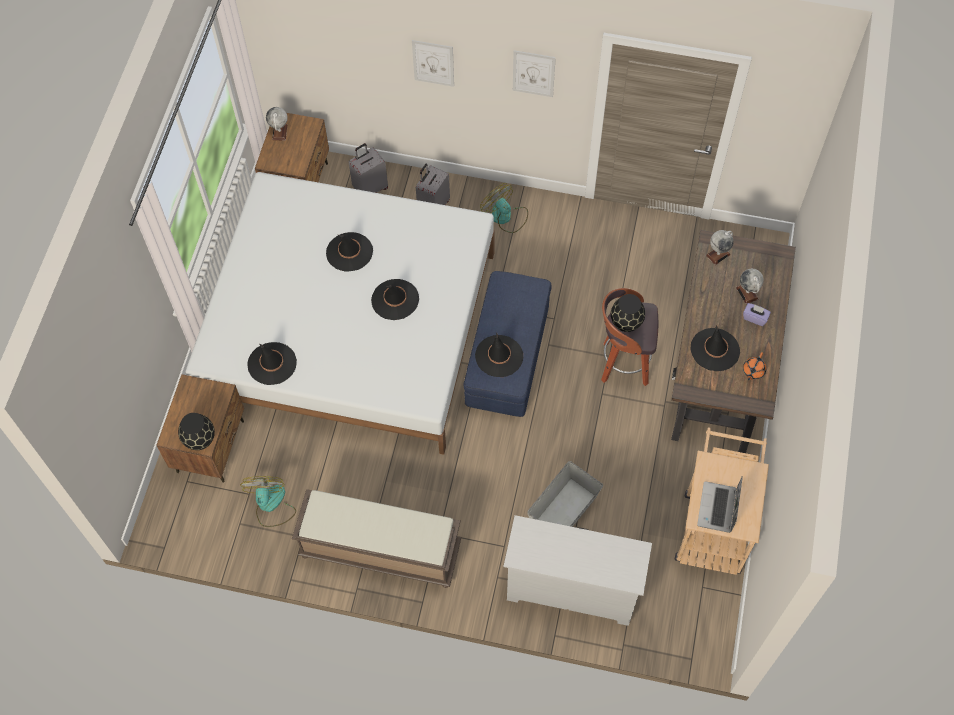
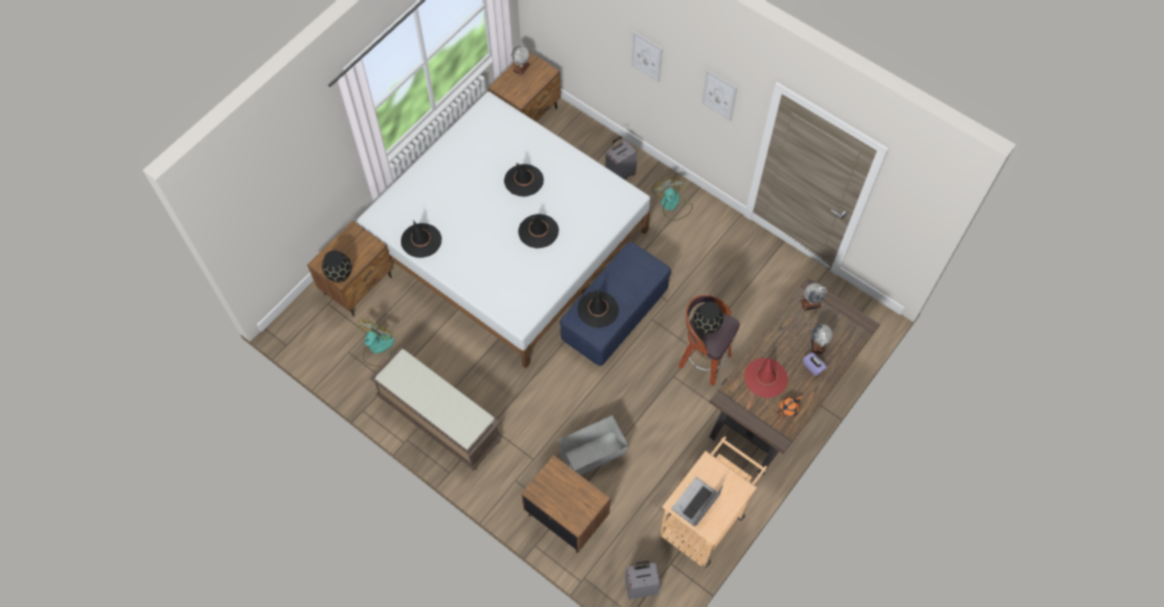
camera: 25 degrees right, 0 degrees up
(370, 188) = (579, 140): grey suitcase -> grey suitcase (641, 587)
(571, 589) = (566, 516): white dresser -> brown nightstand
(715, 350) = (766, 378): black hat -> red hat

